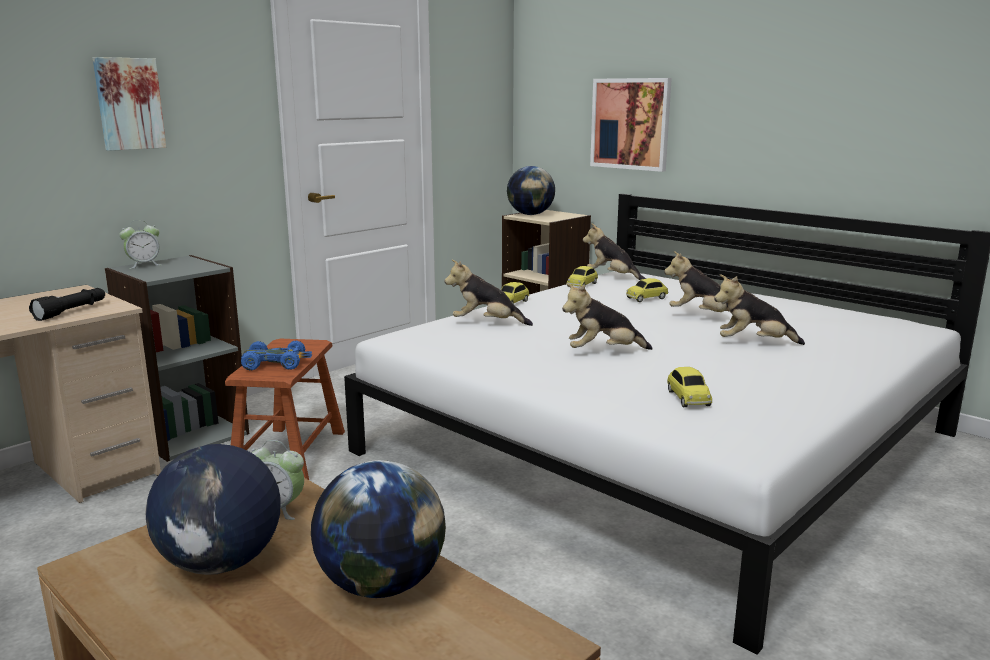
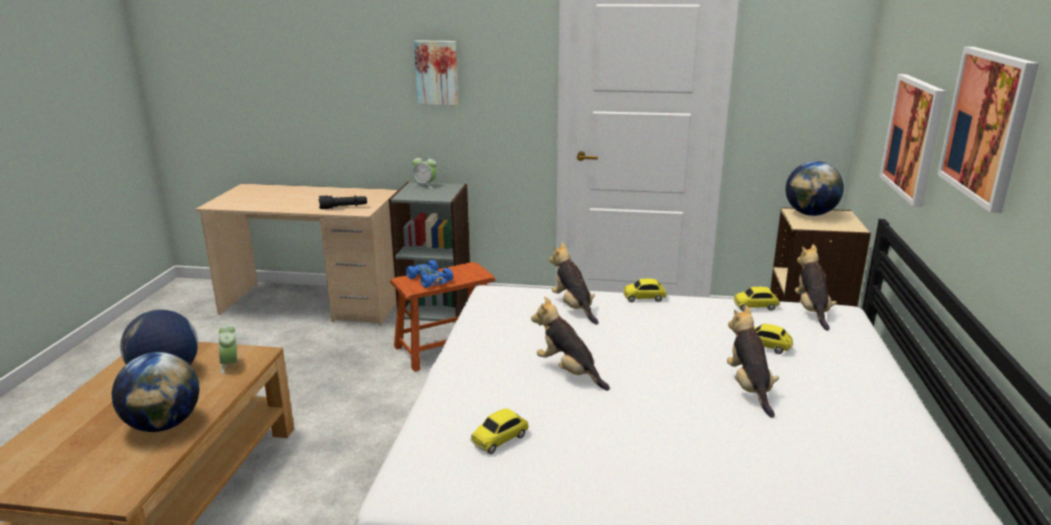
camera: 55 degrees right, 5 degrees up
(744, 88) = (987, 125): none -> picture
(753, 343) = (702, 437): plush toy -> none

